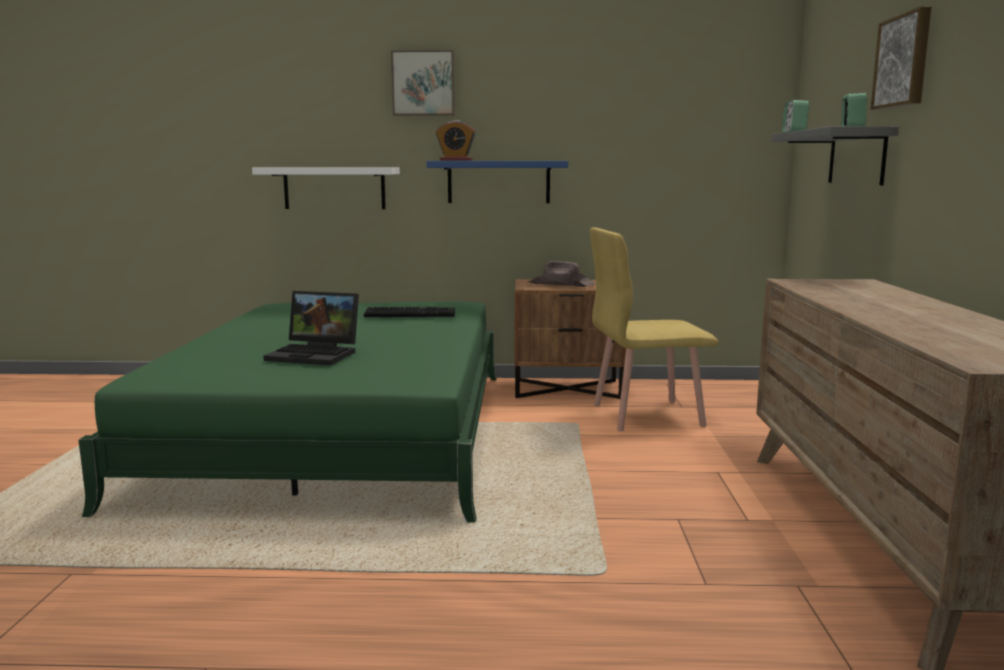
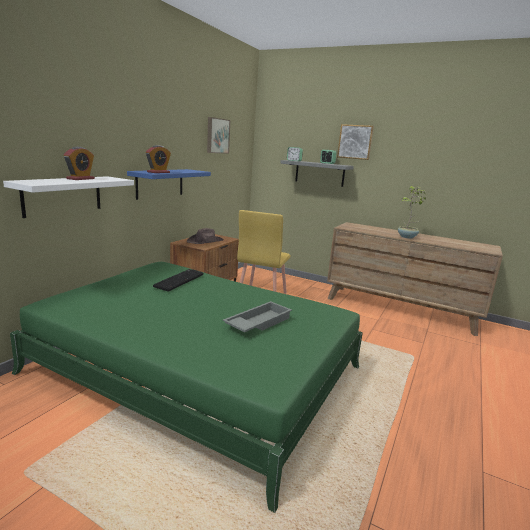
camera: 65 degrees left, 5 degrees up
(316, 354) = (258, 322): laptop -> grey tray
(342, 167) = (80, 179): none -> alarm clock
(423, 83) = (120, 113): picture -> picture (217, 136)
(869, 309) = (407, 237): none -> potted plant

